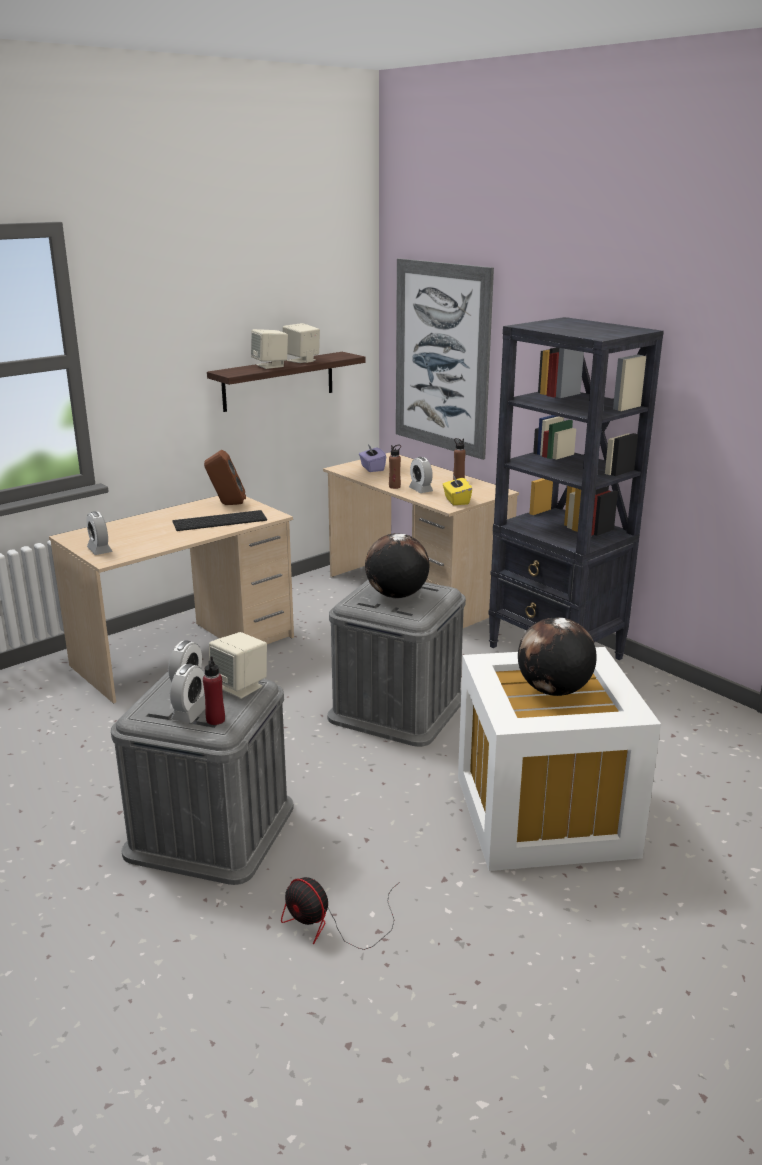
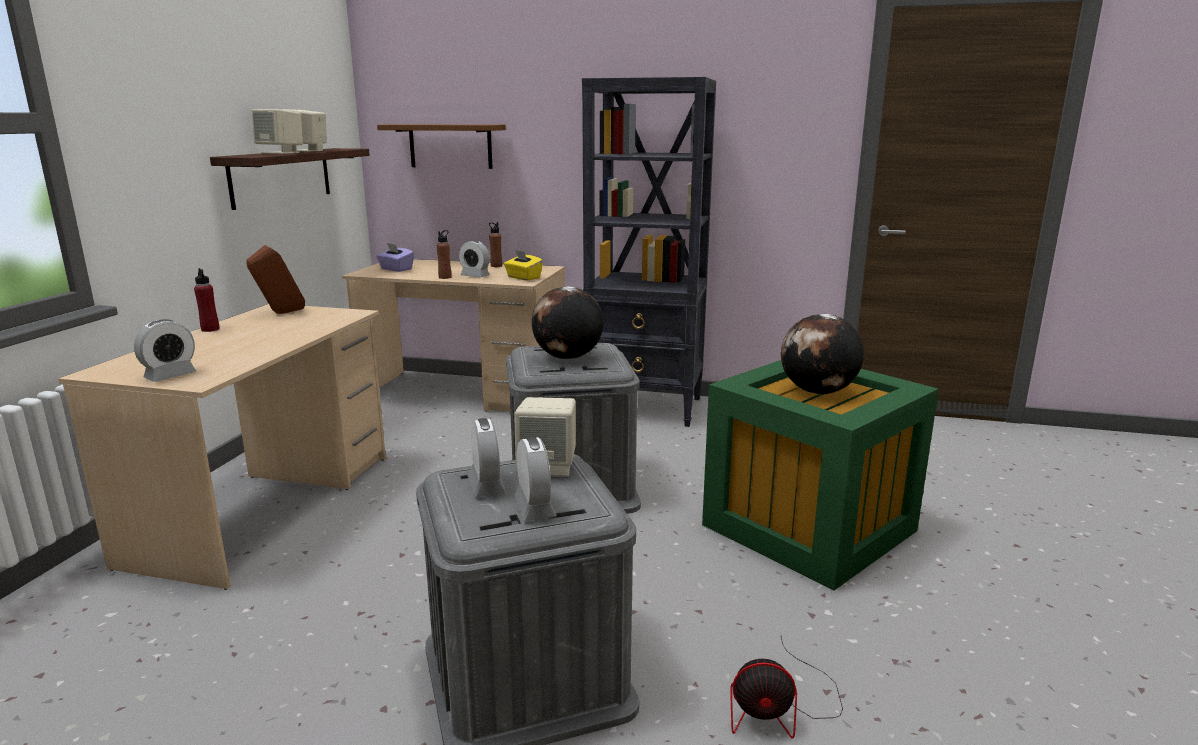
camera: 35 degrees left, 5 degrees down
(99, 550) = (170, 376): alarm clock -> alarm clock turned 75 degrees counterclockwise
(215, 720) = (576, 505): red bottle -> red bottle (210, 329)
(220, 520) = (297, 326): keyboard -> none
(441, 357) = (450, 146): picture -> brown shelf
(541, 814) = (805, 527): white storage box -> green storage box

